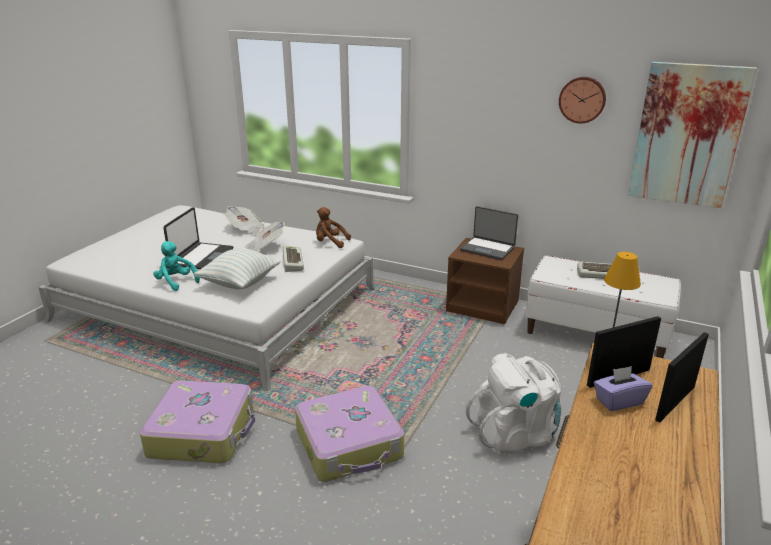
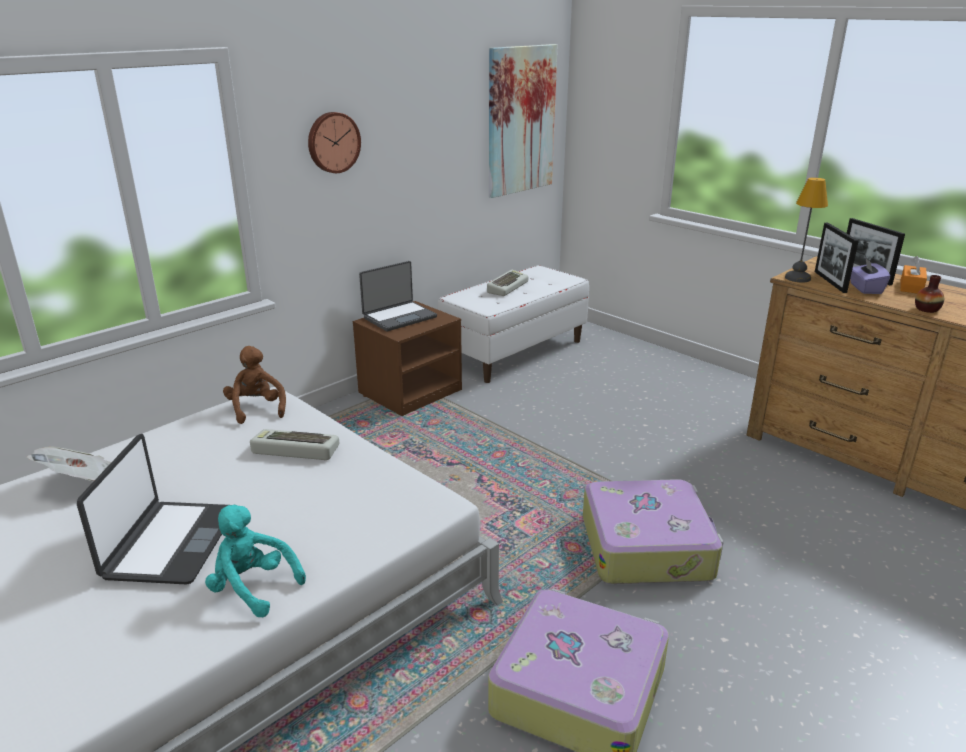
camera: 70 degrees left, 0 degrees up
(176, 282) = (252, 588): turquoise plush toy -> turquoise plush toy turned 60 degrees clockwise
(201, 257) = (170, 543): laptop -> laptop turned 60 degrees clockwise
(239, 283) = (329, 510): pillow -> none
(265, 246) = (203, 467): newspaper -> none
(330, 242) = (256, 409): brown plush toy -> brown plush toy turned 120 degrees clockwise
(515, 434) = (658, 437): white backpack -> none
(582, 99) = (440, 101): wall clock -> wall clock (333, 142)
(584, 442) = (926, 309): none -> vase
(667, 437) = (911, 287): none -> orange tissue box

